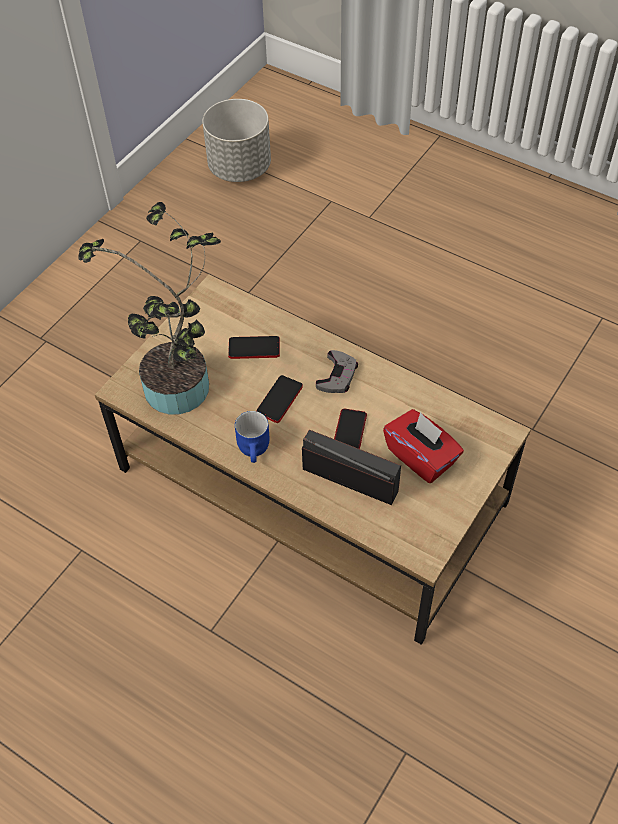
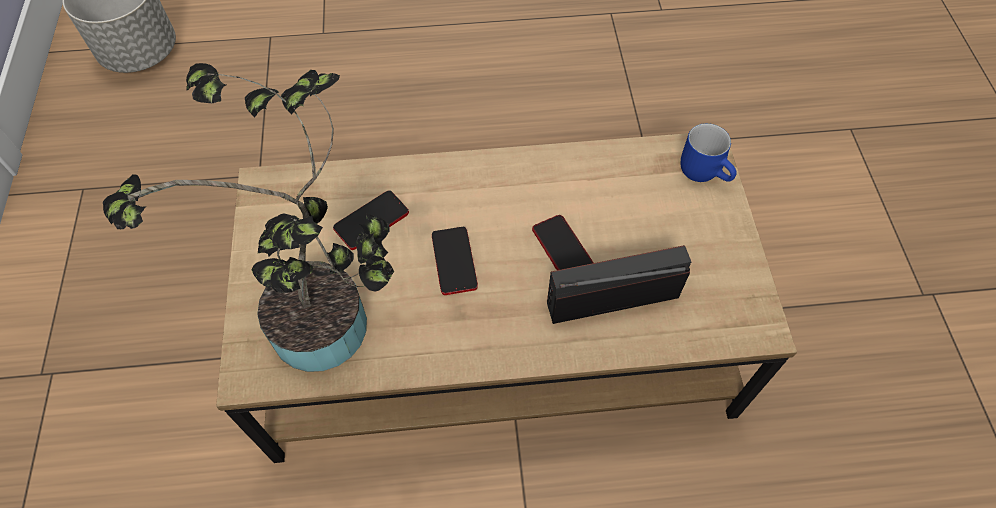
camera: 40 degrees left, 5 degrees up
(256, 449) = (481, 337): blue mug -> blue mug (705, 171)
(337, 376) = (492, 194): grey game controller -> none
(421, 457) = (657, 225): red tissue box -> none

